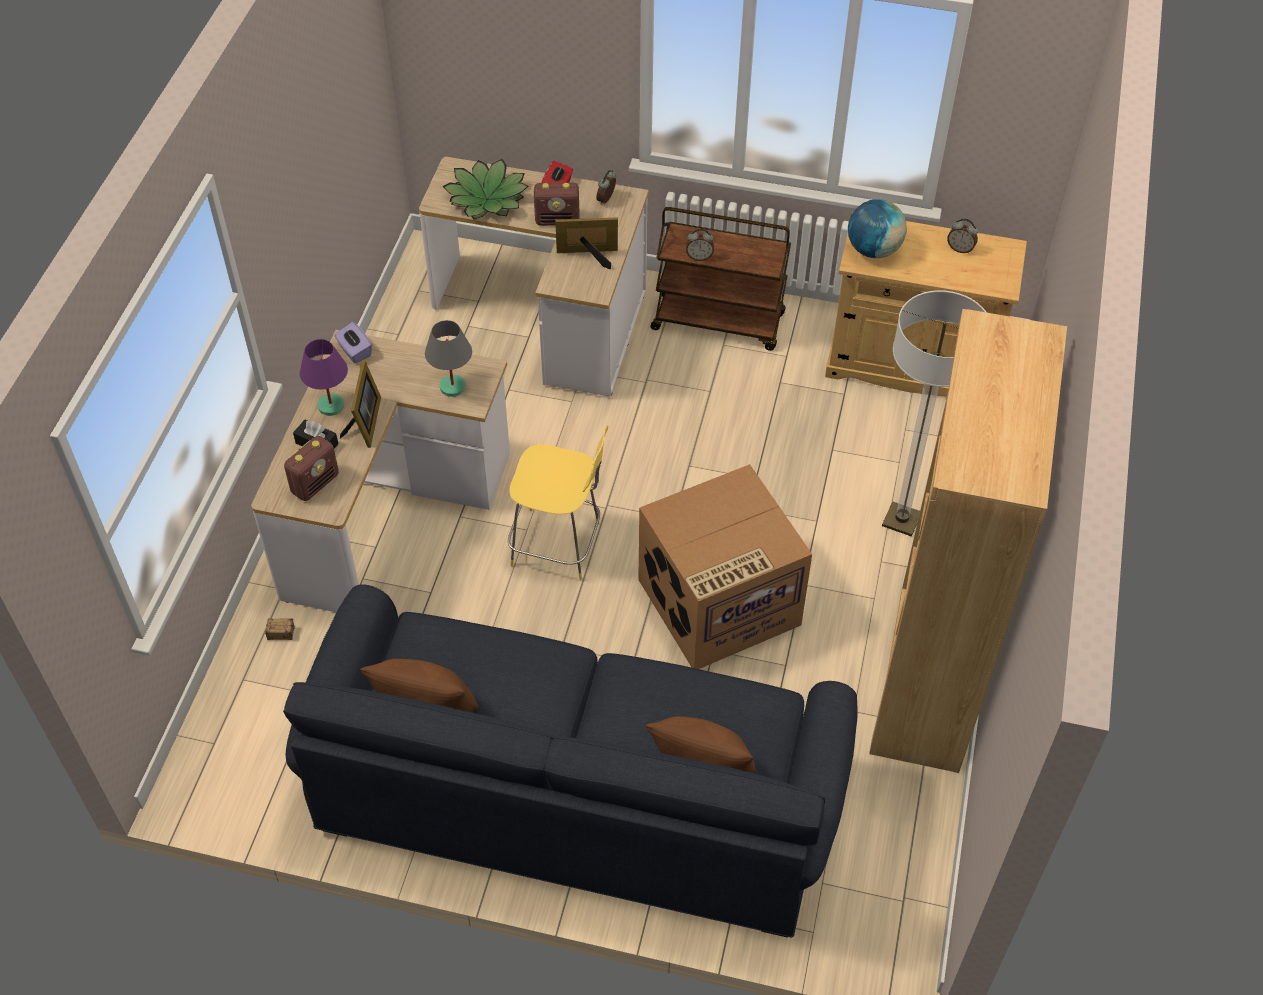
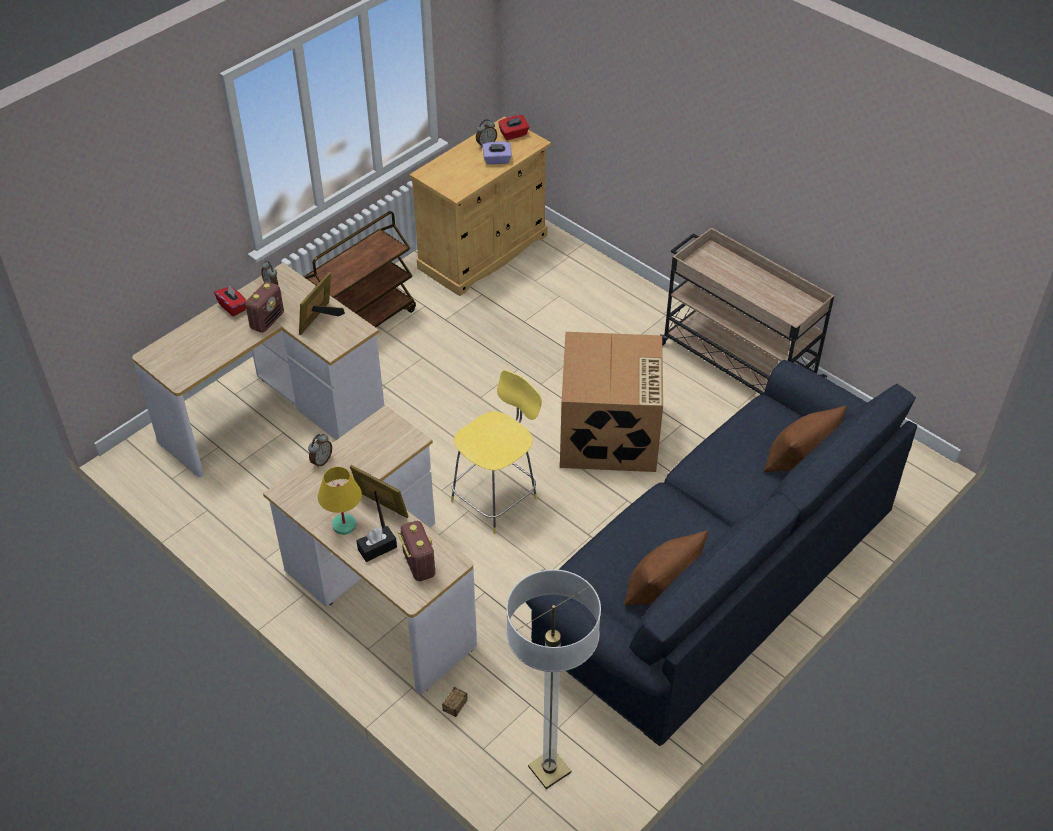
camera: 60 degrees left, 5 degrees down
(331, 406) = (345, 525): purple table lamp -> yellow table lamp
(354, 351) = (298, 489): purple tissue box -> purple tissue box (497, 160)
(452, 387) = (385, 445): grey table lamp -> none
(487, 199) = (205, 350): potted plant -> none
(699, 257) = (352, 276): alarm clock -> alarm clock (321, 461)
(873, 250) = (452, 180): globe -> none
(901, 520) = (606, 317): floor lamp -> floor lamp (549, 769)
(926, 679) = (736, 363): brown bookcase -> beige cart
(1000, 263) = (514, 134): none -> red tissue box

